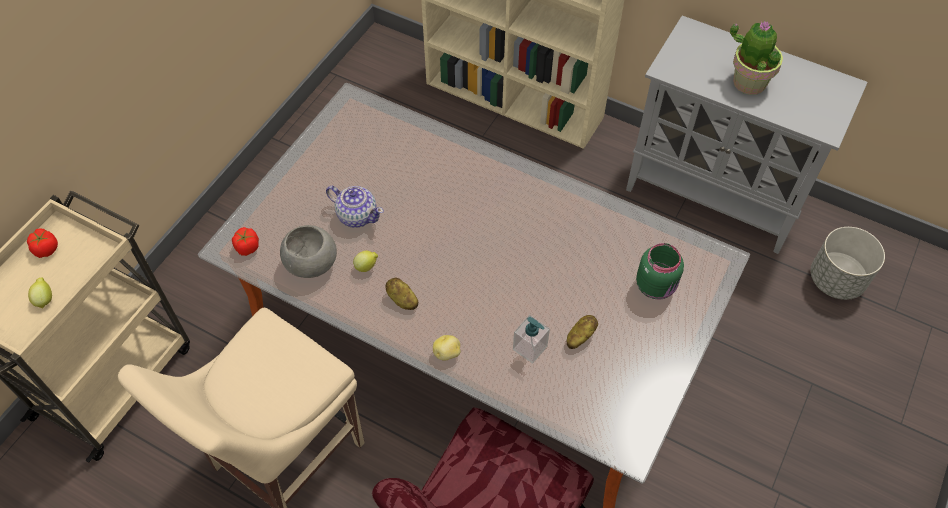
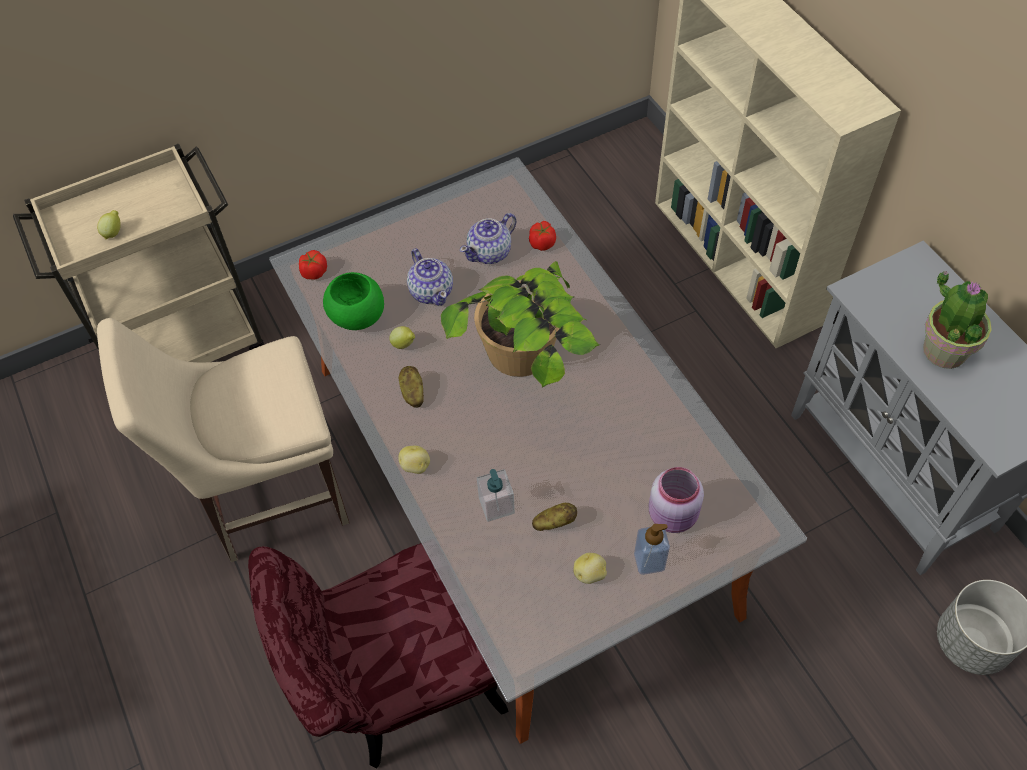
camera: 35 degrees right, 0 degrees up
(46, 249) = (145, 189): tomato -> tomato (542, 243)
(311, 264) = (357, 317): grey bowl -> green bowl
(380, 164) = (490, 252): none -> teapot
(480, 244) = (526, 379): none -> potted plant
(632, 358) = (590, 574): none -> potato
(656, 286) = (674, 516): green jar -> pink jar
(664, 326) = (649, 561): none -> soap dispenser

